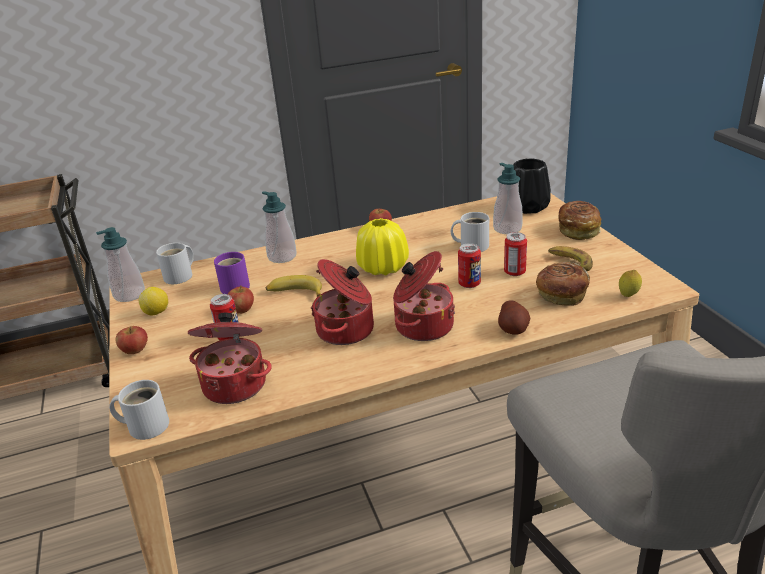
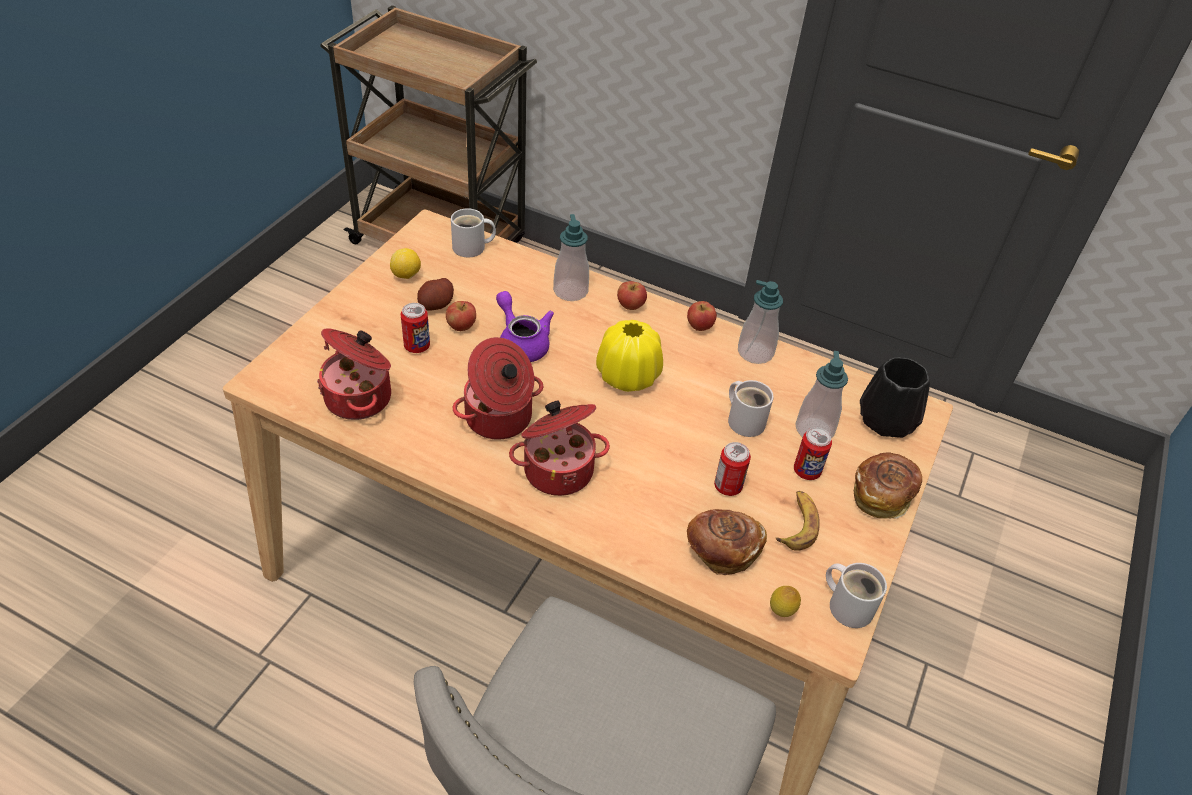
camera: 40 degrees right, 15 degrees up
(129, 295) = (414, 239): soap dispenser -> soap dispenser (755, 352)
(135, 350) = (346, 303): apple -> apple (630, 305)
(145, 425) = (269, 381): white mug -> white mug (848, 604)
(237, 286) = (493, 296): purple mug -> none
(295, 293) = (521, 342): banana -> purple teapot
(469, 284) = (666, 462): can -> can (806, 471)
(513, 329) = (620, 543): potato -> potato (436, 305)

